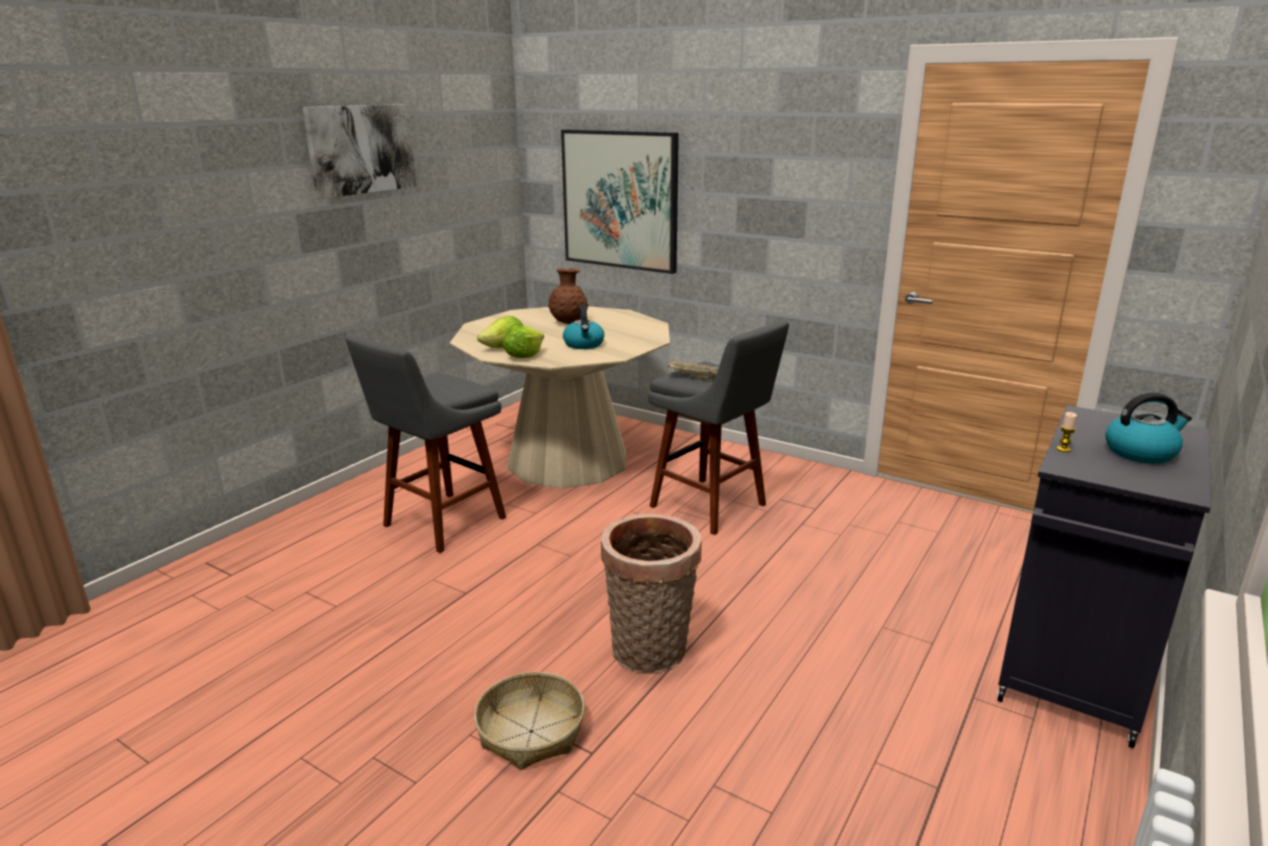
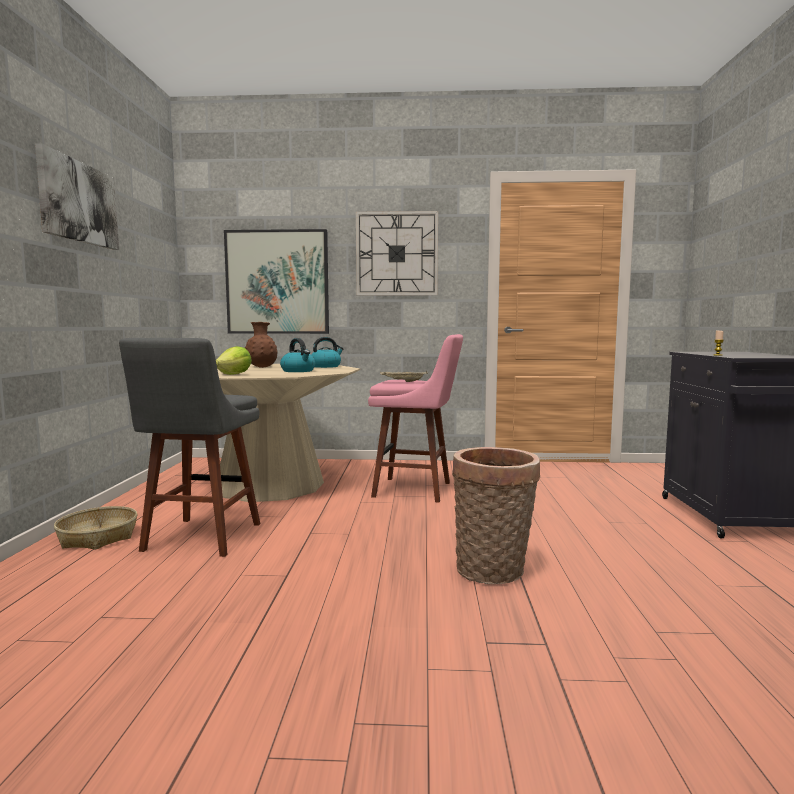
camera: 30 degrees left, 15 degrees down
(523, 356) = (261, 375): lettuce -> none
(530, 732) = (477, 647): basket -> basket (97, 537)
(712, 507) = (417, 490): grey stool -> pink stool
(764, 171) = (397, 254): none -> wall clock
(1141, 452) = (749, 354): kettle -> kettle (326, 366)

